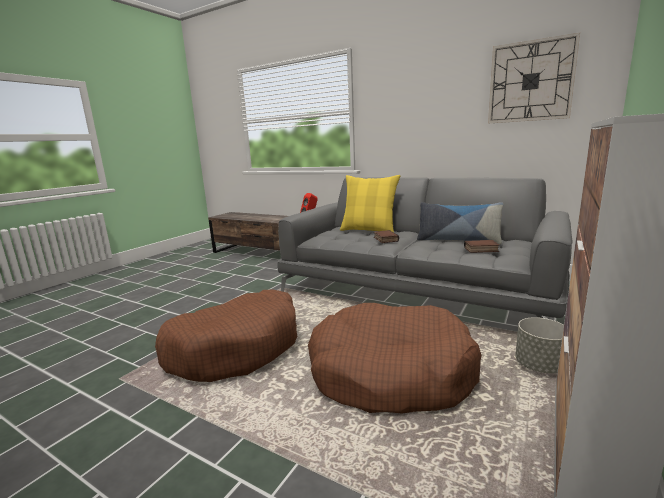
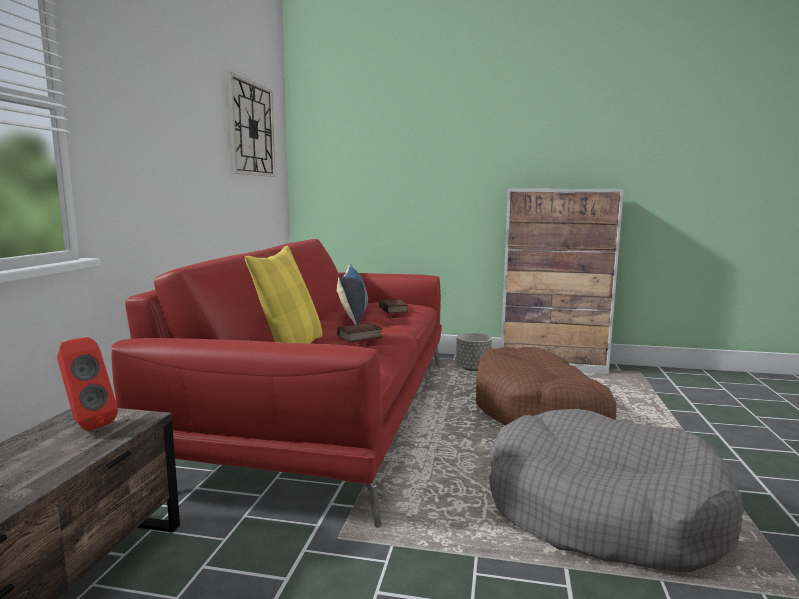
camera: 110 degrees left, 5 degrees down
(236, 348) = (601, 510): brown dog bed -> grey dog bed
(416, 290) = (327, 410): grey sofa -> red sofa

